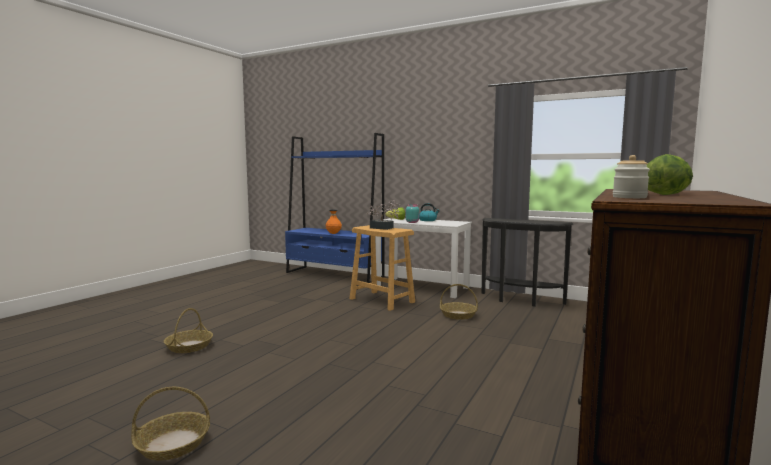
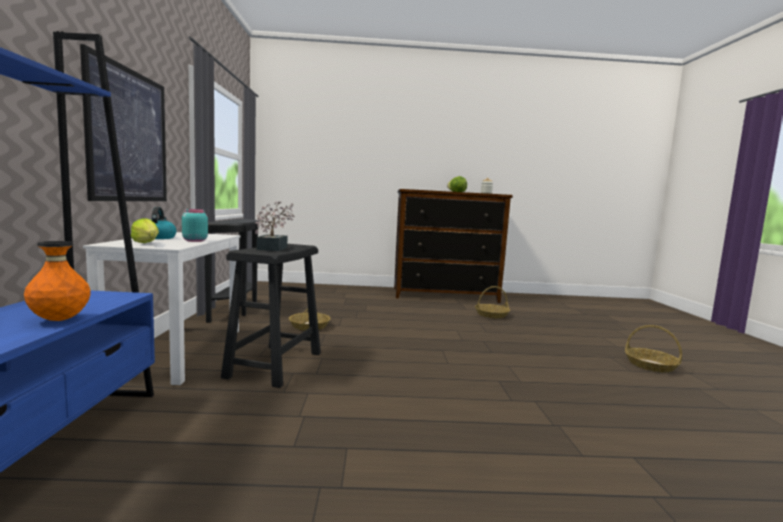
camera: 120 degrees left, 0 degrees up
(189, 346) = (604, 437): basket -> basket (491, 315)
(381, 300) = (274, 365): beige stool -> black stool
(434, 165) = (129, 136): none -> picture

